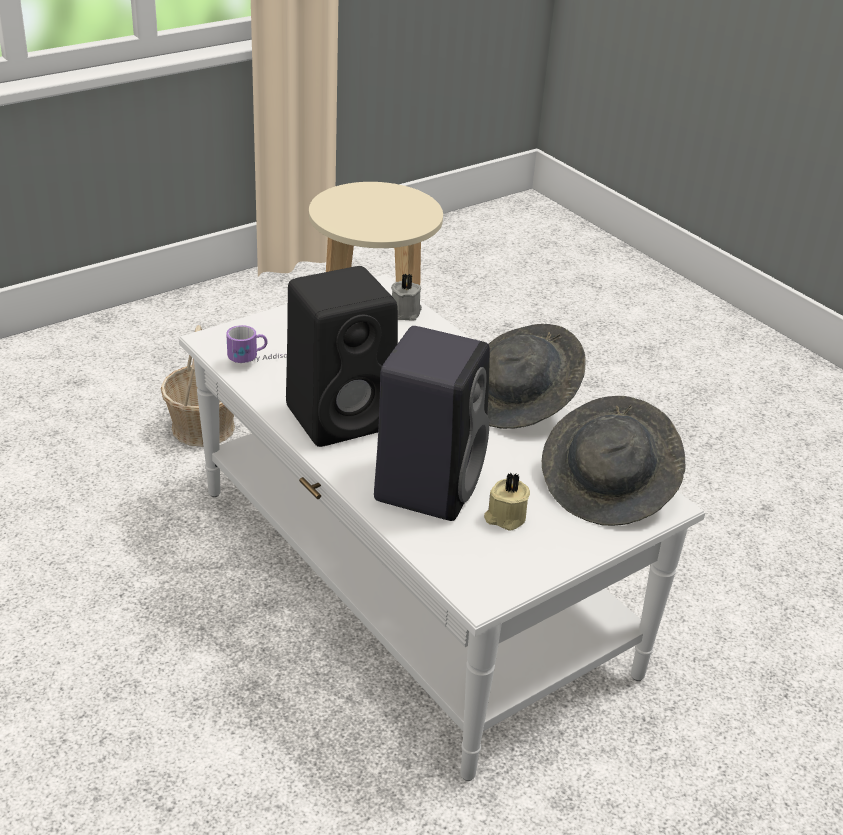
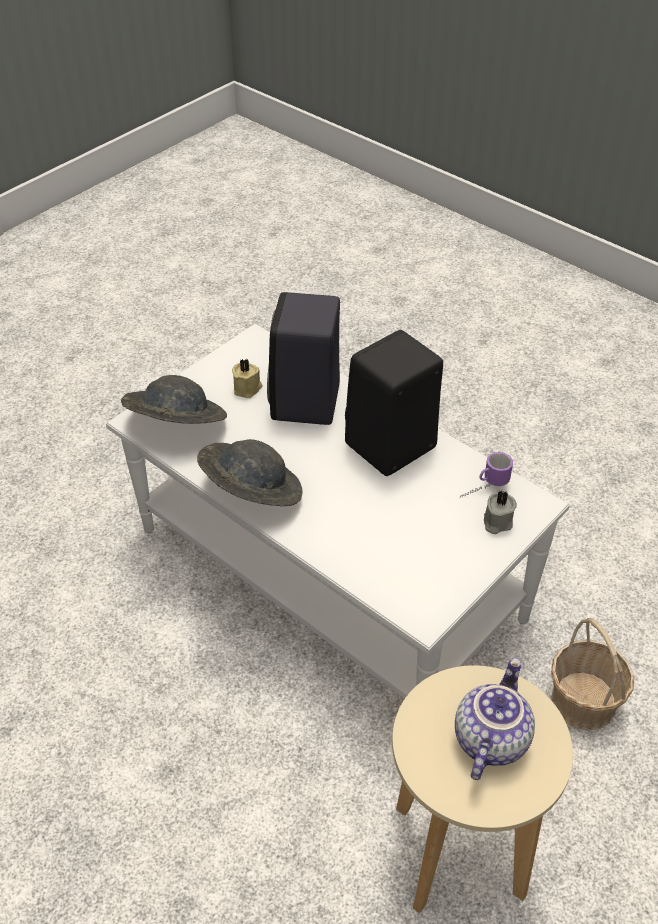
camera: 170 degrees right, 10 degrees up
(370, 209) = (489, 738): none -> teapot
(407, 312) = (382, 585): grey candle -> grey candle (496, 522)

